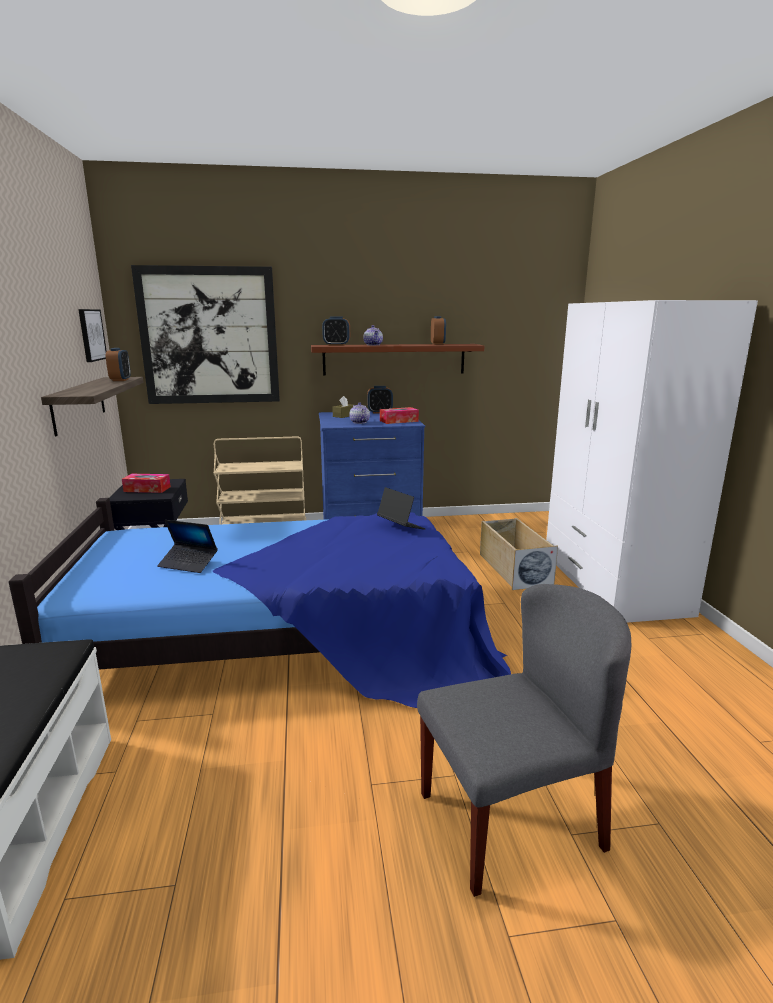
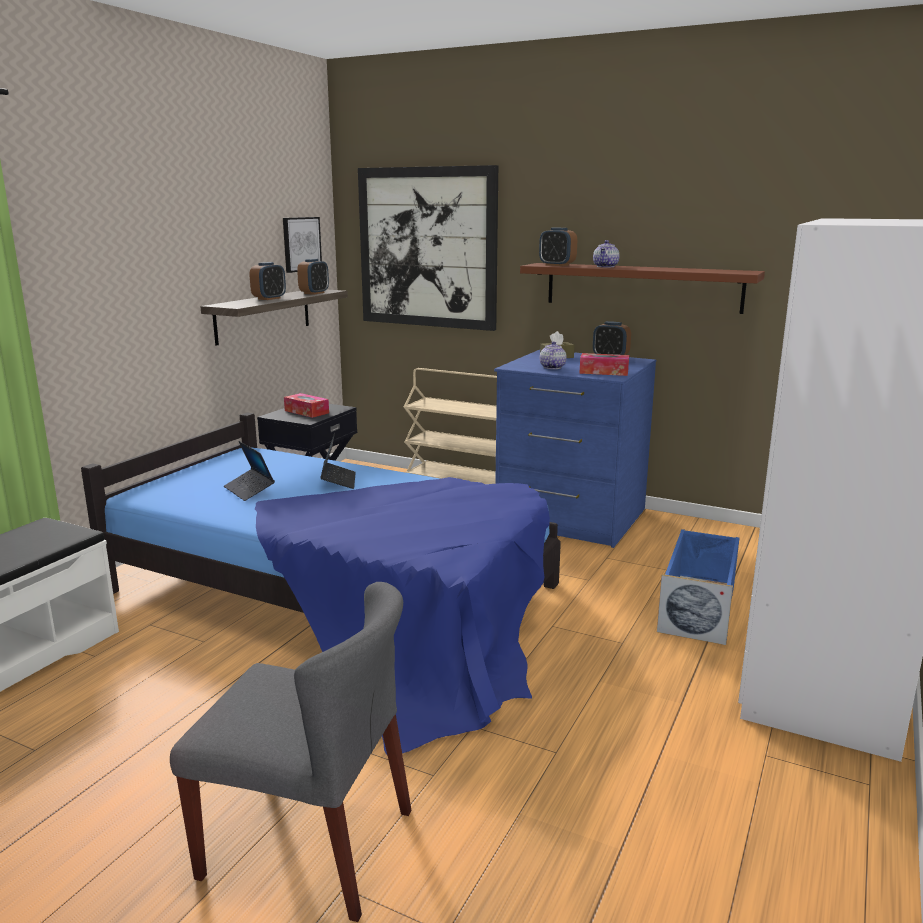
camera: 35 degrees right, 0 degrees up
(400, 526) = (493, 503): laptop -> laptop (338, 481)
(437, 344) = (698, 269): alarm clock -> alarm clock (269, 298)
(513, 569) = (698, 608): beige storage box -> blue storage box

